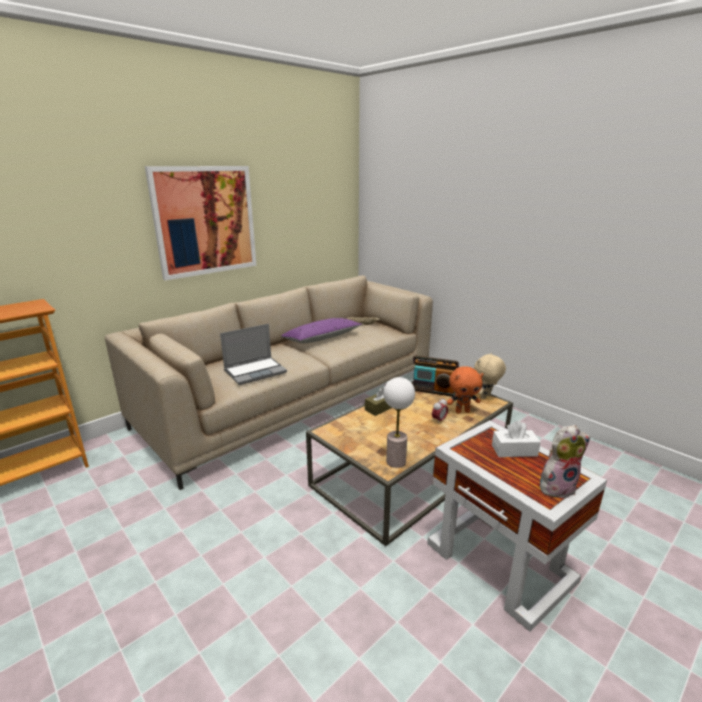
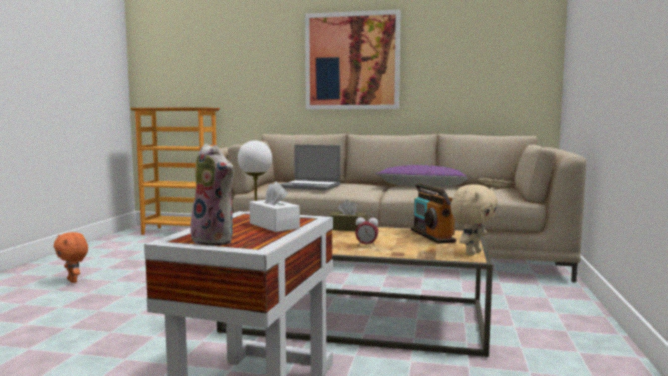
camera: 55 degrees right, 15 degrees down
(462, 411) = (409, 250): orange plush toy -> orange plush toy (73, 281)
(486, 397) = (472, 253): beige plush toy -> beige plush toy turned 120 degrees clockwise

